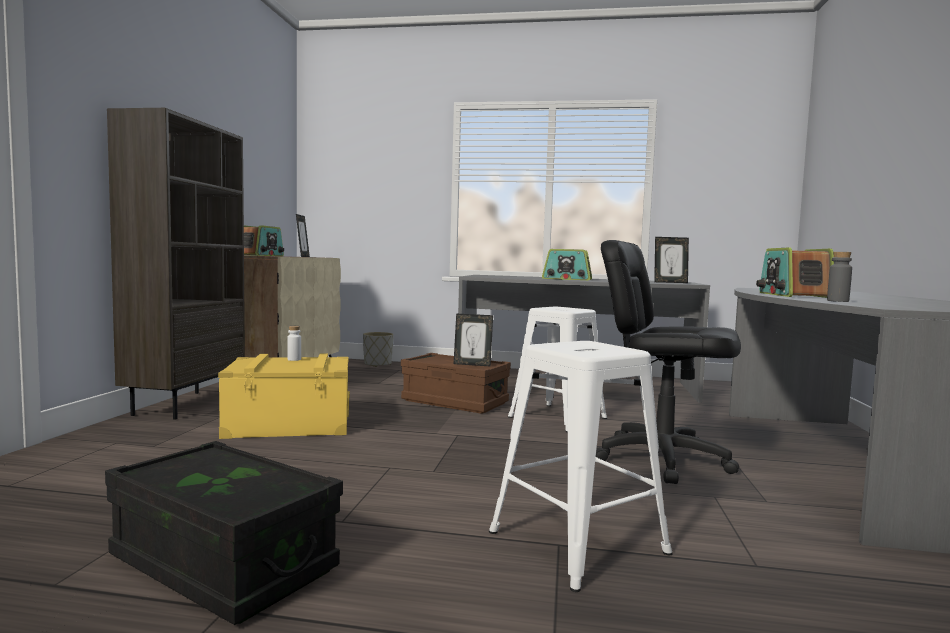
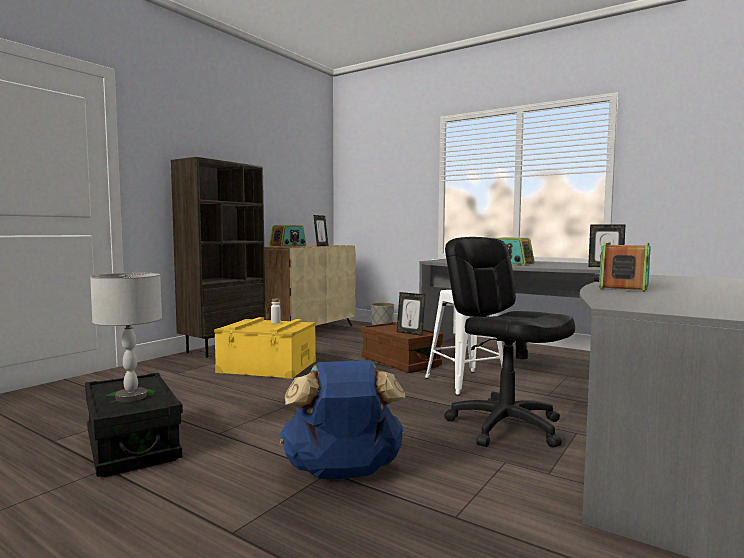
camera: 25 degrees right, 0 degrees up
(230, 482) = (130, 397): none -> grey table lamp
(577, 543) = (343, 474): white stool -> blue backpack
(837, 301) = (616, 296): grey bottle -> none

